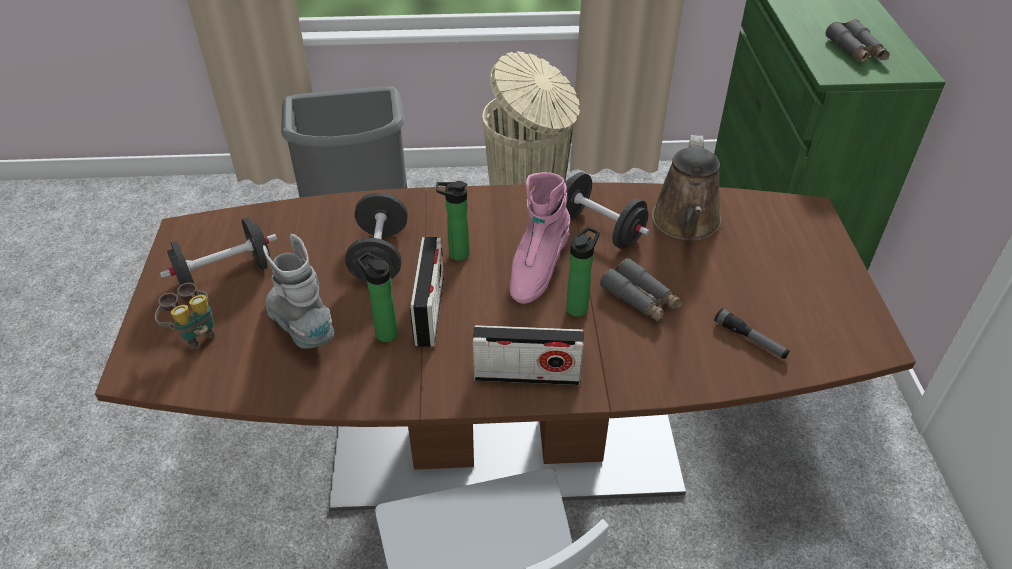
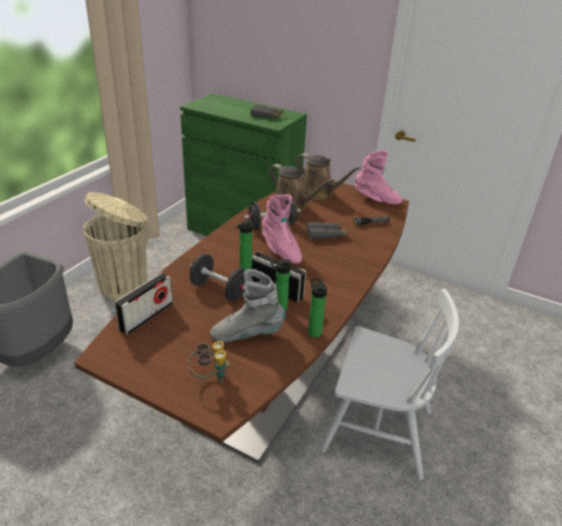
camera: 60 degrees left, 10 degrees down
(226, 275) = (169, 350): black dumbbell -> none
(527, 375) = (345, 279): radio -> radio (146, 316)
(579, 307) = (316, 250): bottle -> bottle (313, 331)
(770, 235) = (319, 193): none -> brown watering can
(851, 314) = (376, 199): none -> pink boot

